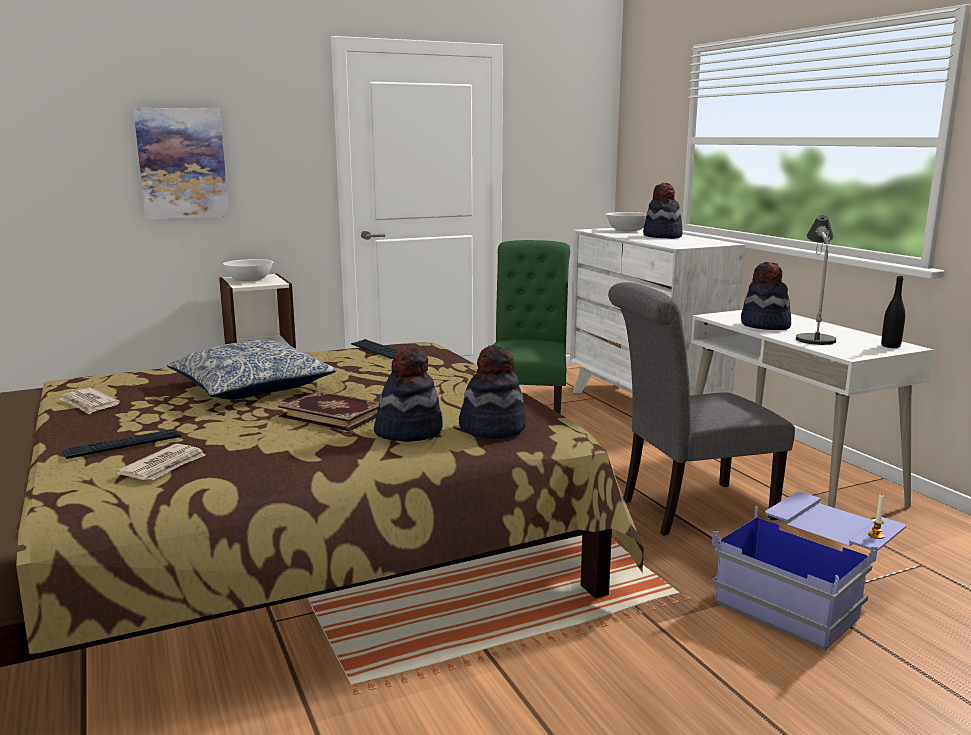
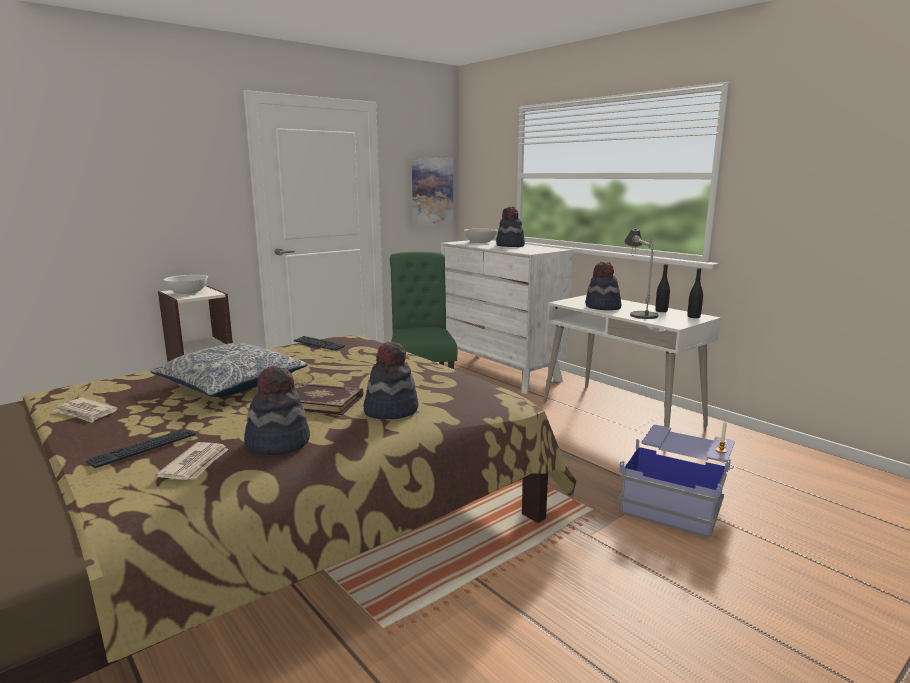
camera: 15 degrees left, 0 degrees up
(182, 163) = (120, 195): picture -> picture (432, 191)
(492, 428) = (454, 401): hat -> hat (278, 443)
(688, 510) = (568, 445): grey chair -> none
(848, 335) = (661, 311): none -> black bottle

